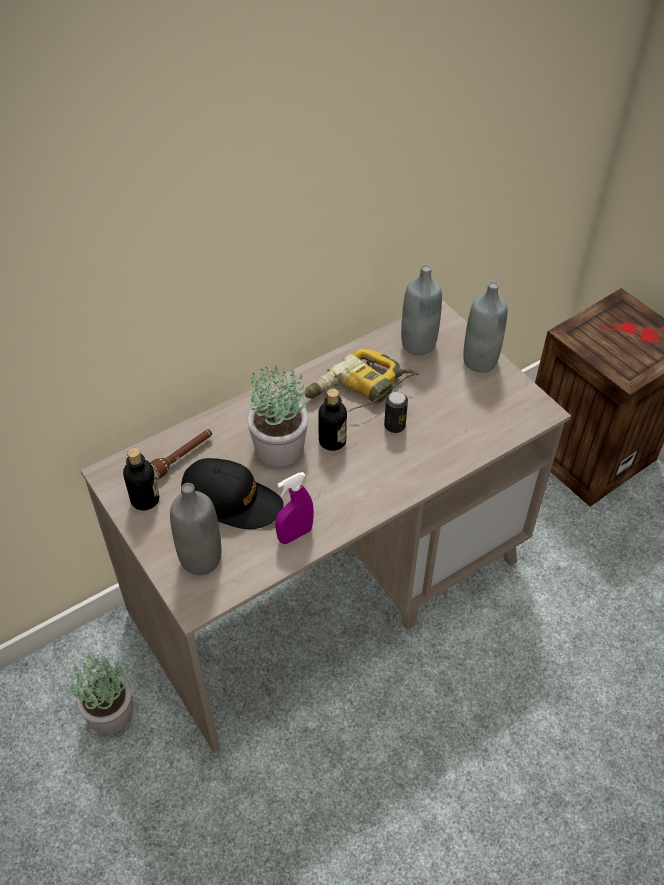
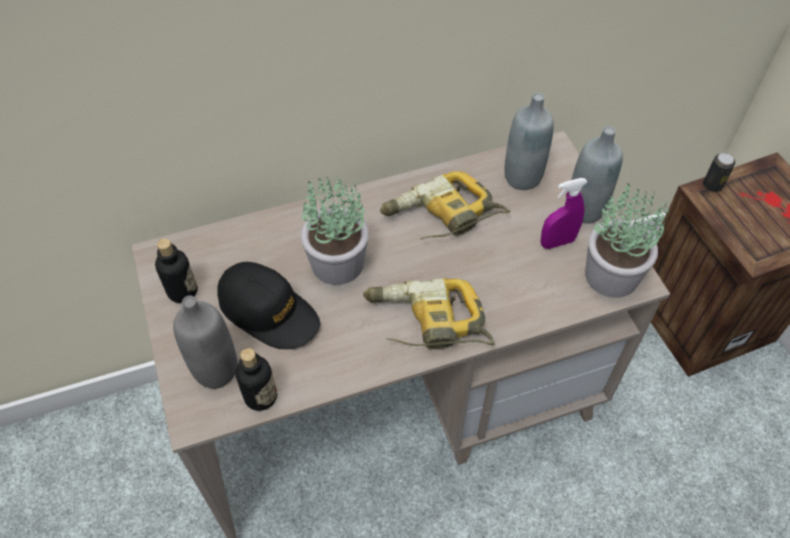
camera: 15 degrees right, 5 degrees up
(111, 712) = (149, 477): potted plant -> potted plant (612, 275)
(183, 457) = (236, 252): brown flashlight -> none
(295, 535) = (322, 365): purple spray bottle -> purple spray bottle (557, 242)
(332, 441) = (395, 268): bottle -> bottle (260, 396)
(375, 481) = (426, 323): none -> power drill
(394, 426) = (467, 264): can -> can (712, 185)

